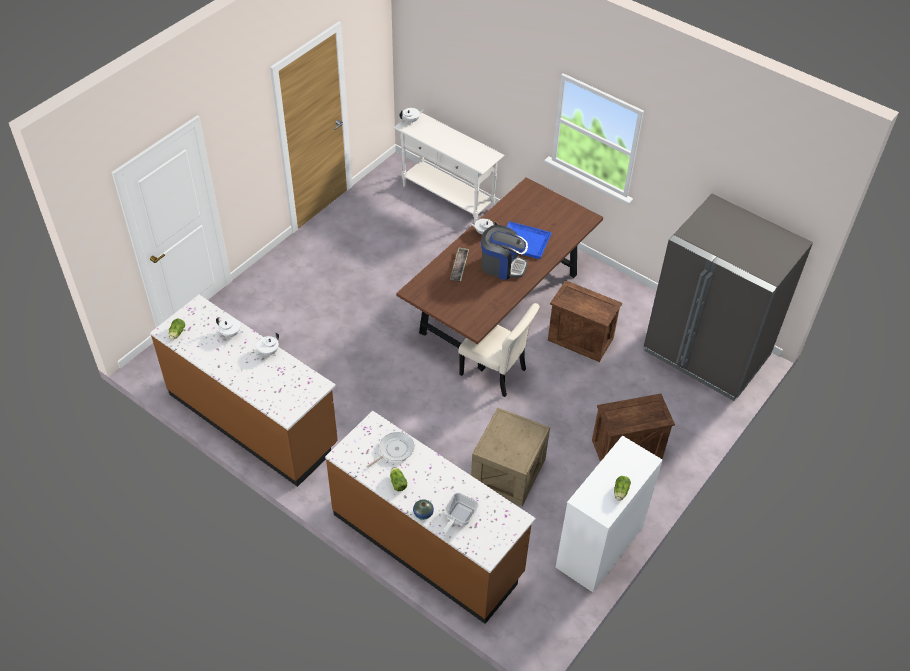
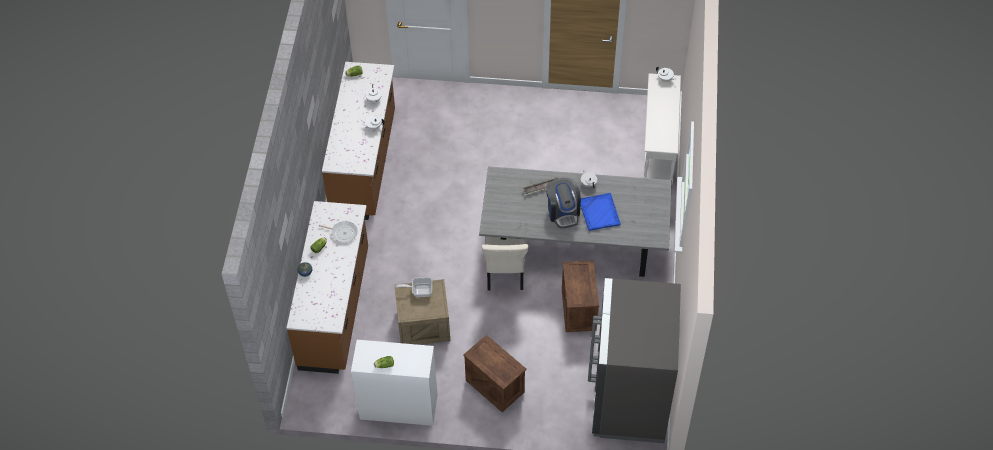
camera: 60 degrees right, 5 degrees up
(458, 517) = (314, 292): frying pan -> frying pan (419, 290)
(499, 303) = (574, 243): brown dining table -> grey dining table

